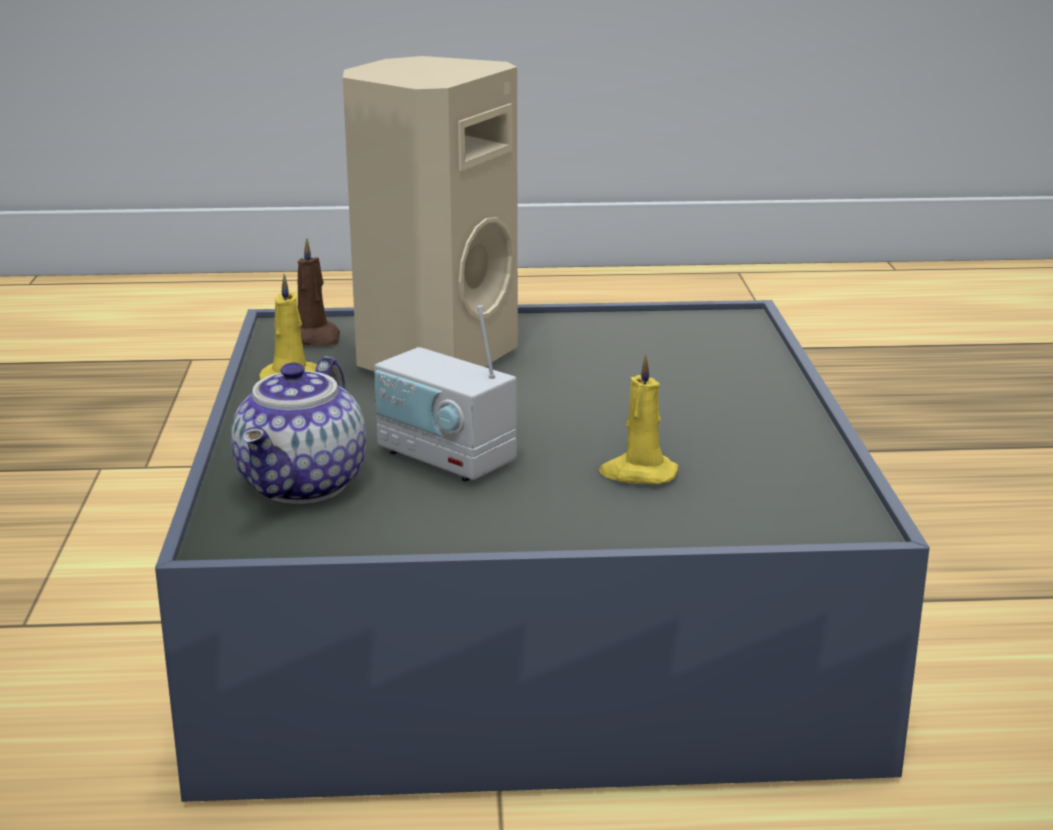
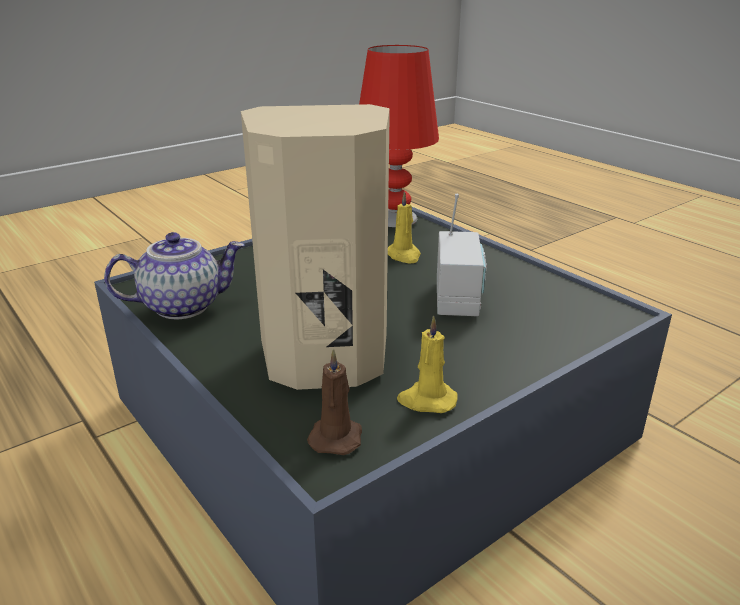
camera: 125 degrees left, 5 degrees up
(305, 486) = (545, 322): teapot -> teapot (183, 305)
(804, 507) = (394, 218): none -> red table lamp

